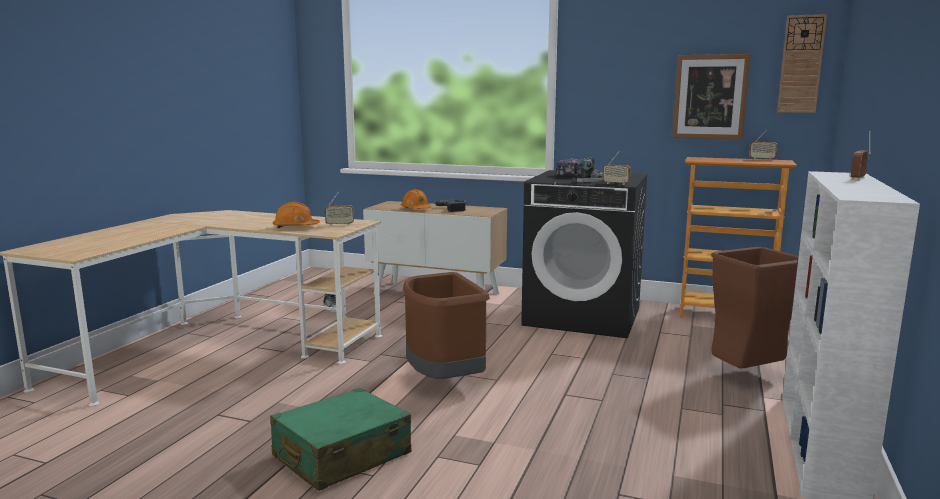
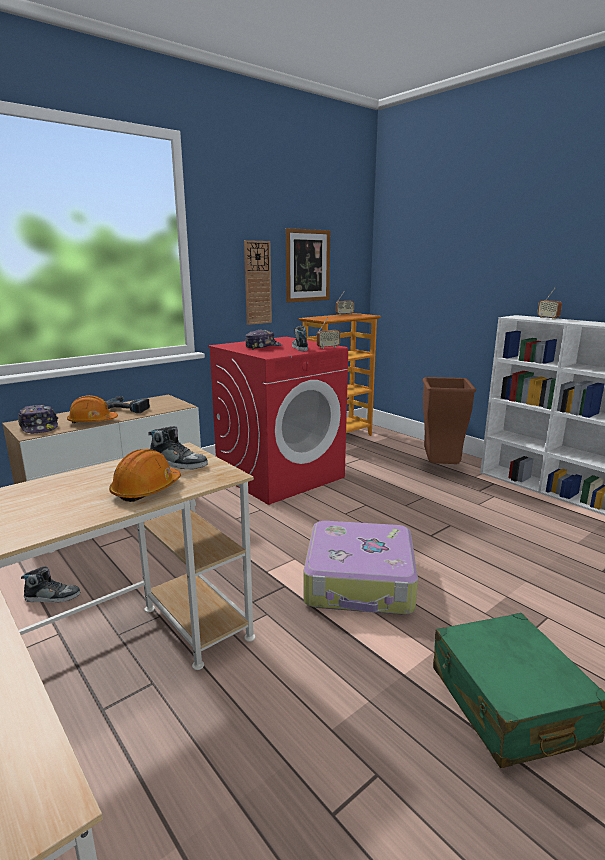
camera: 60 degrees left, 5 degrees up
(339, 225) = (178, 463): radio -> shoe
(390, 205) = (39, 427): none -> cap
(444, 380) = (360, 582): brown trash can -> suitcase
(583, 316) = (280, 476): black washing machine -> red washing machine
(801, 64) = (355, 240): wall clock -> wall clock (257, 283)

